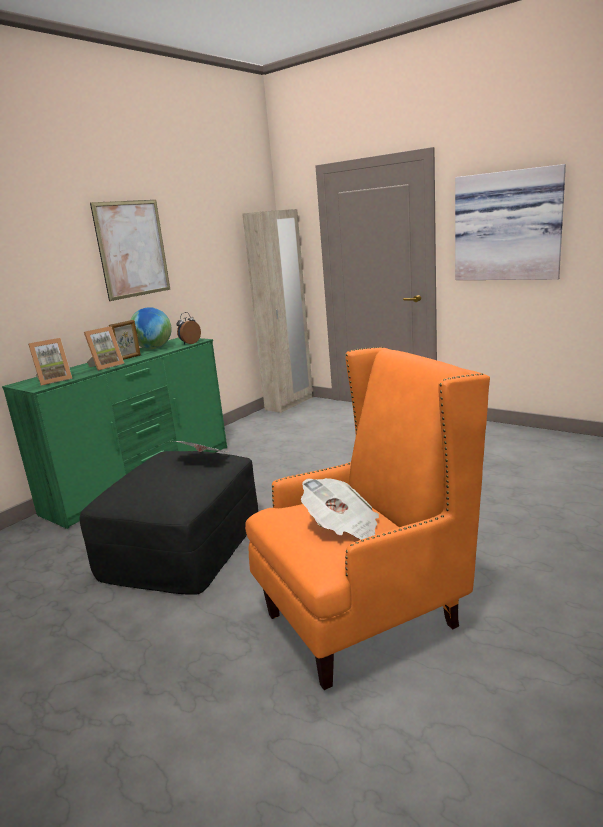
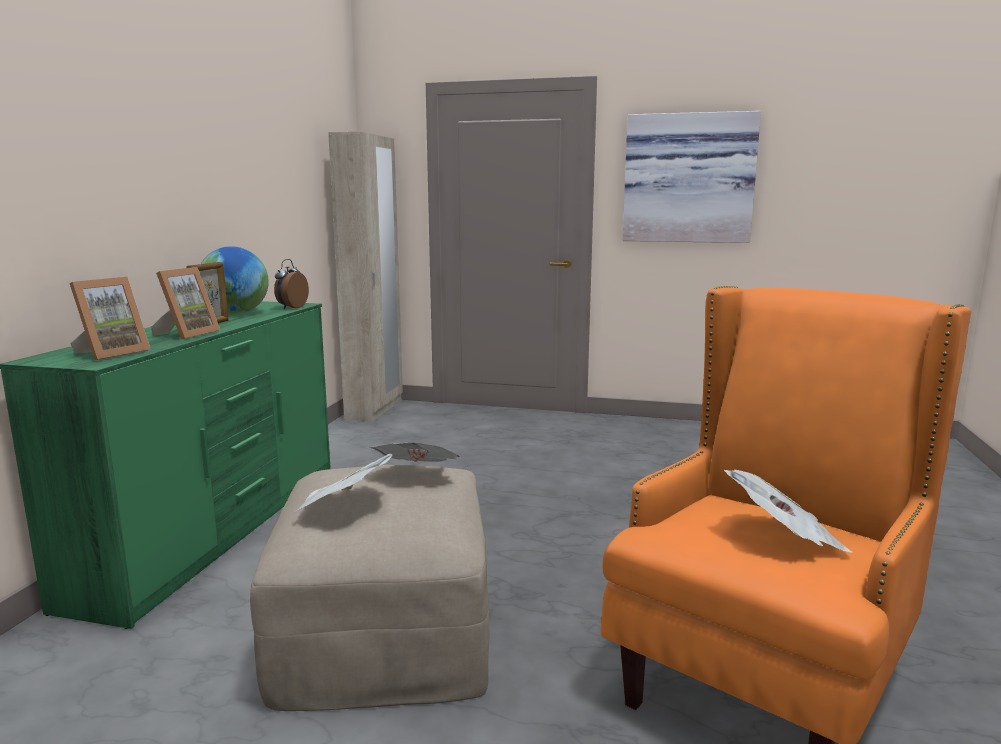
camera: 25 degrees left, 5 degrees down
(132, 249) = (200, 153): picture -> none
(145, 476) = (344, 507): none -> newspaper
(182, 545) = (384, 623): black ottoman -> beige ottoman

